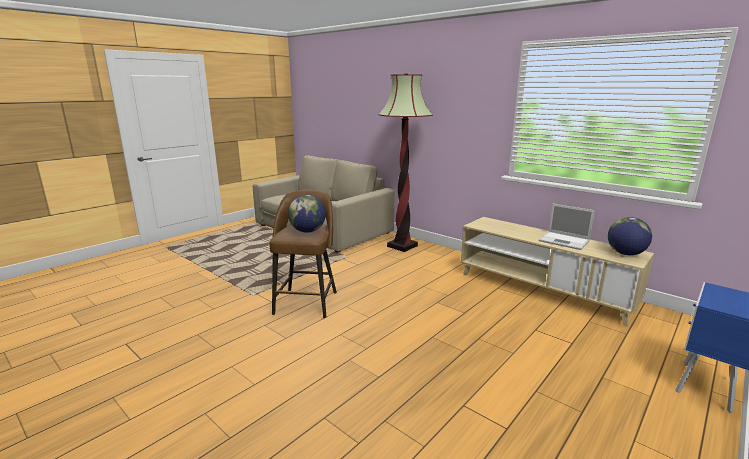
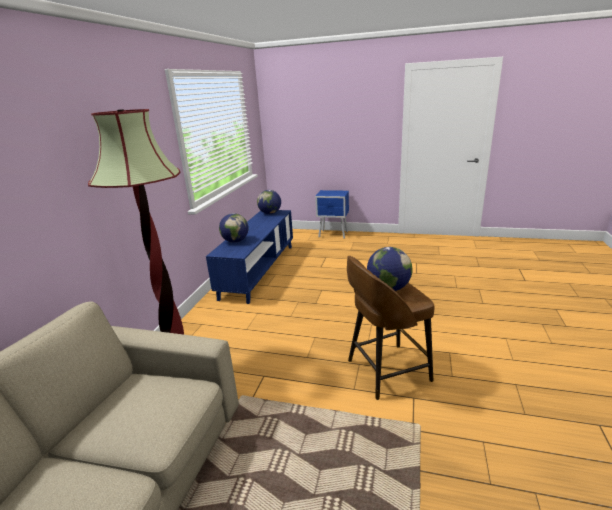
camera: 115 degrees left, 5 degrees up
(514, 227) = (235, 241): none -> globe
(542, 290) = (259, 270): beige tv stand -> blue tv stand
(565, 241) = (258, 226): laptop -> none

